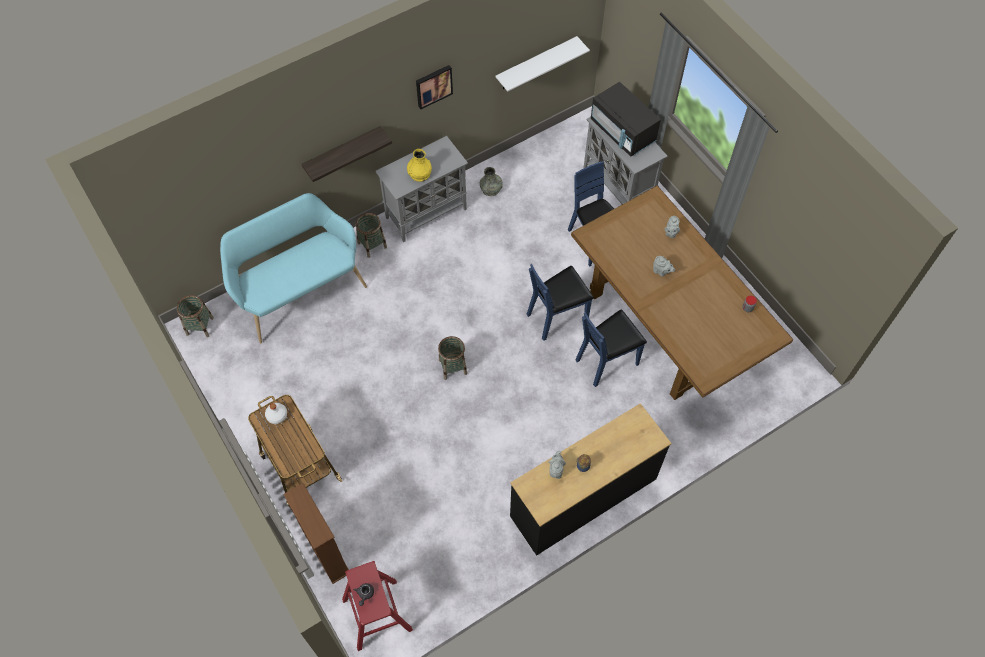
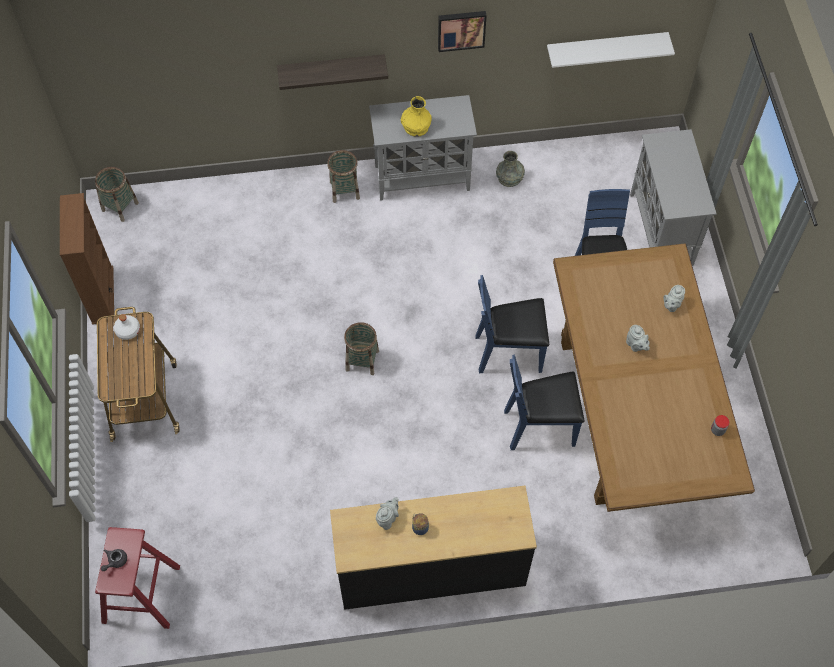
camera: 25 degrees right, 0 degrees up
(299, 291) = (241, 211): turquoise bench -> none
(327, 553) = (124, 504): brown bookcase -> brown bookcase (102, 295)
(622, 132) = (676, 165): black microwave -> none

